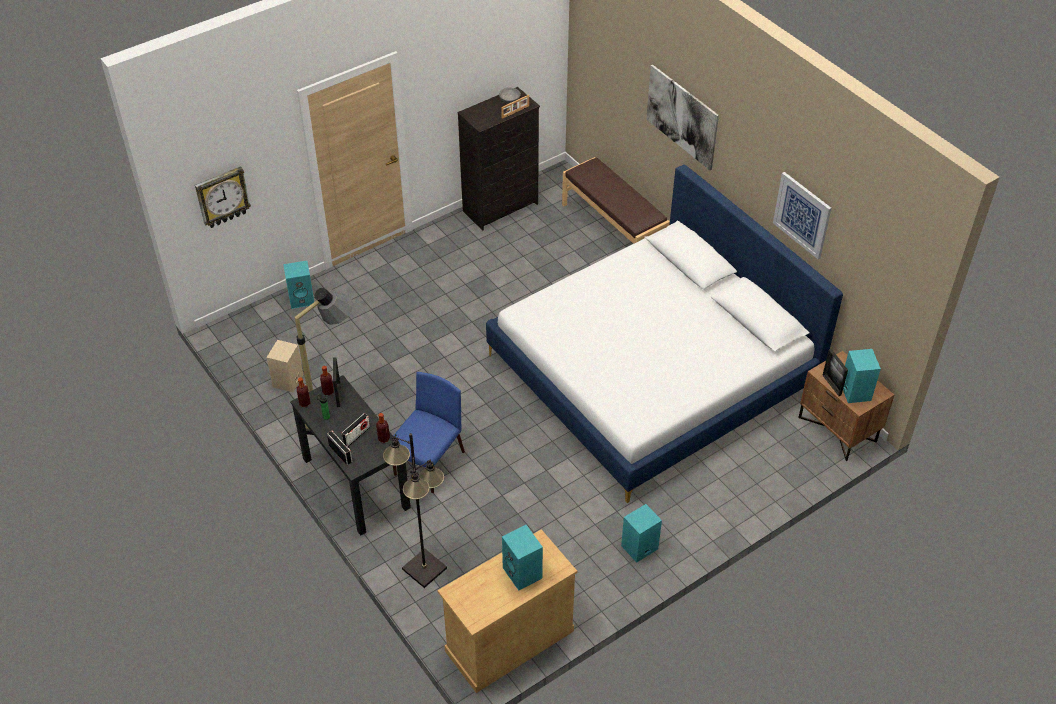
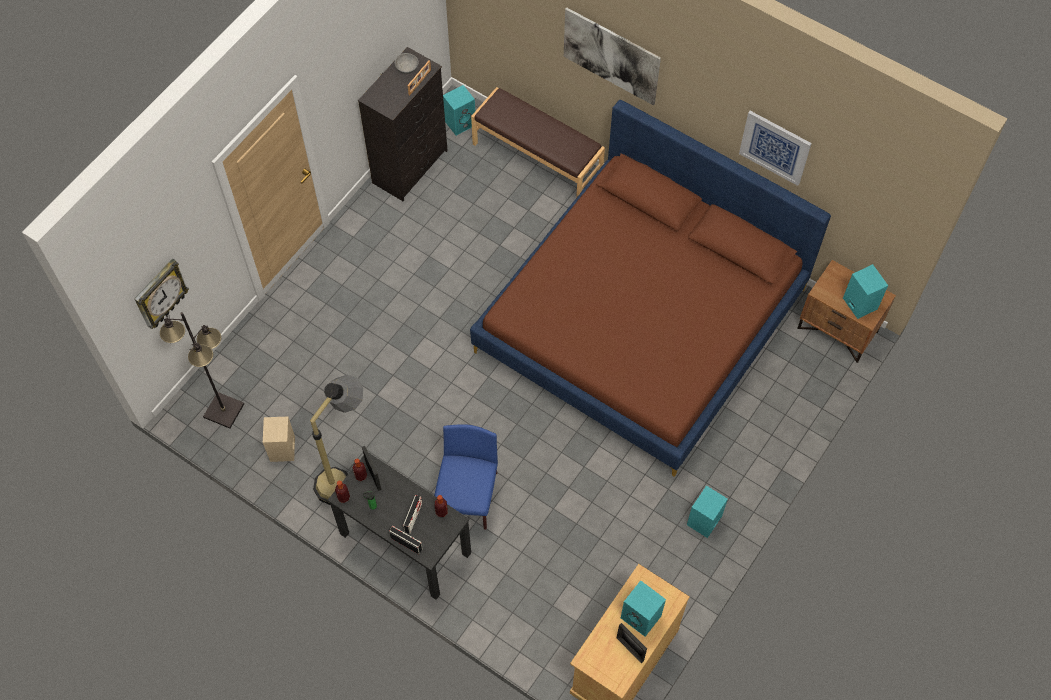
camera: 20 degrees left, 15 degrees up
(302, 299) = (251, 345): turquoise speaker -> turquoise speaker (460, 122)
(424, 568) = (513, 613): black floor lamp -> black floor lamp (223, 410)
(652, 371) = (641, 320): white bed -> brown bed
(831, 385) = (835, 303): picture frame -> picture frame (630, 649)

